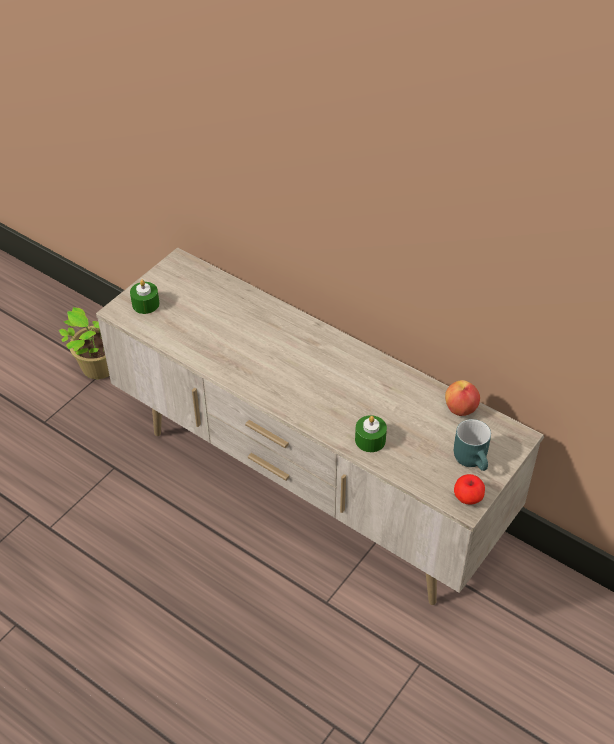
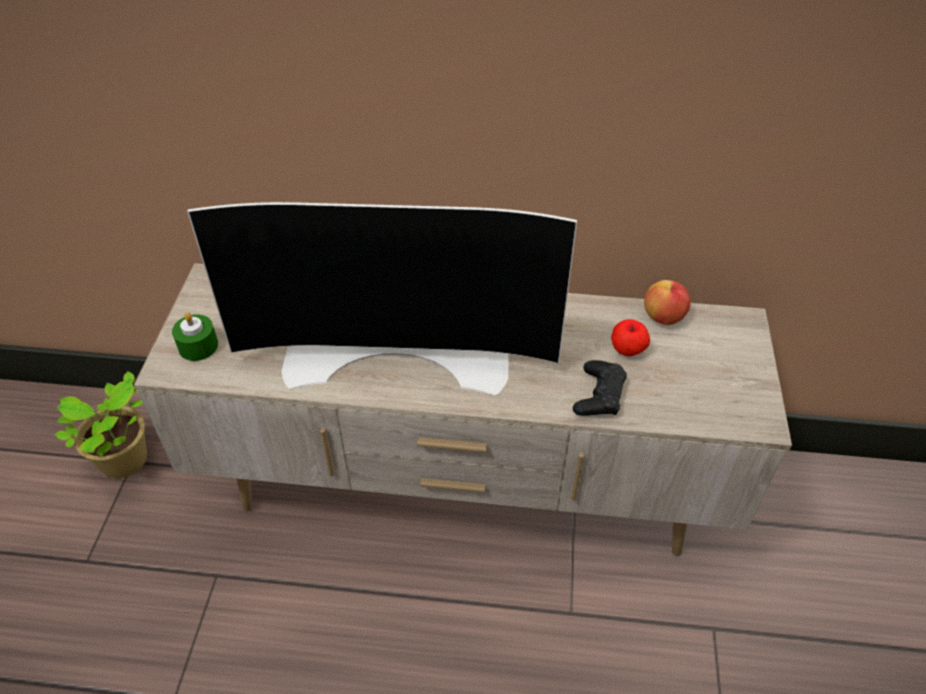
camera: 30 degrees left, 0 degrees up
(262, 358) = (399, 353): none -> television
(370, 440) = (599, 395): green candle -> black game controller
(468, 498) = (757, 413): apple -> apple (627, 350)
(474, 459) = (724, 366): turquoise mug -> none

